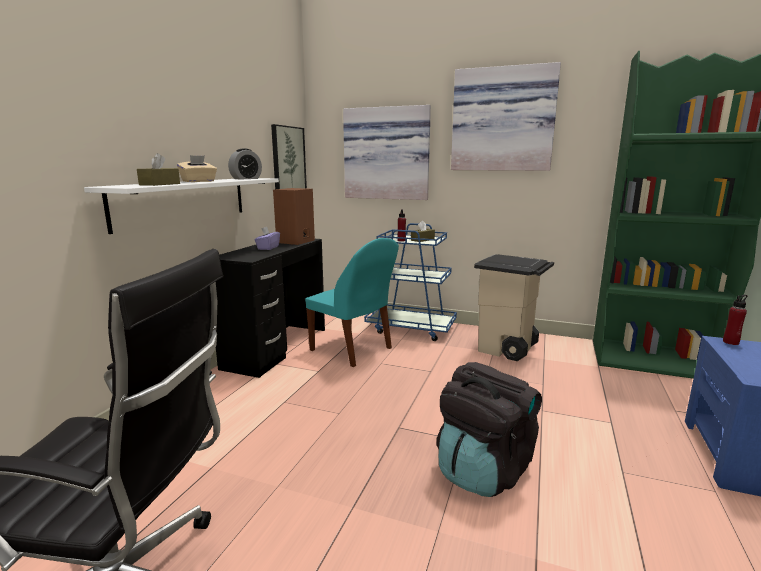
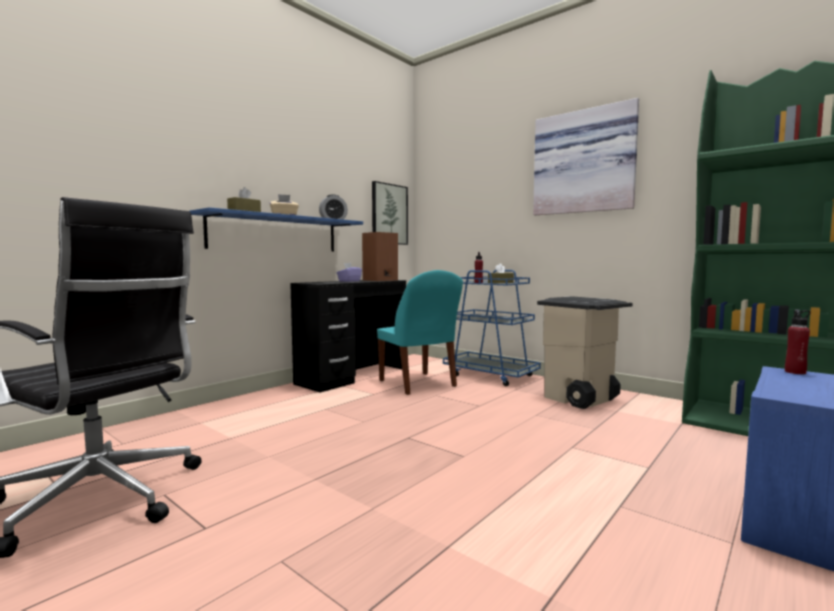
camera: 20 degrees right, 10 degrees down
(184, 201) = (276, 234): white shelf -> blue shelf
(387, 154) = (477, 205): picture -> none
(484, 470) = (461, 477): black backpack -> none

